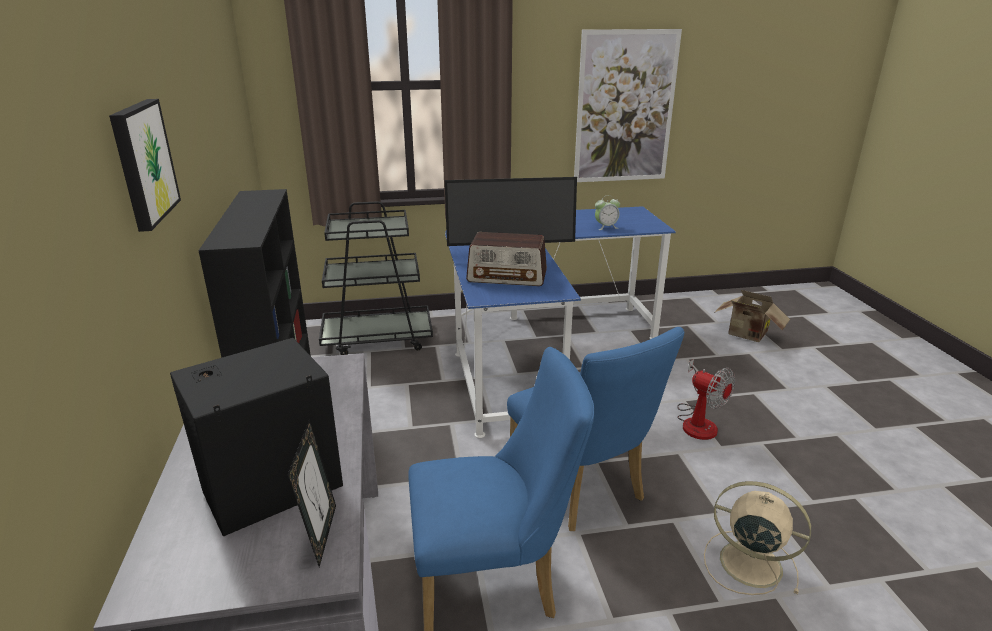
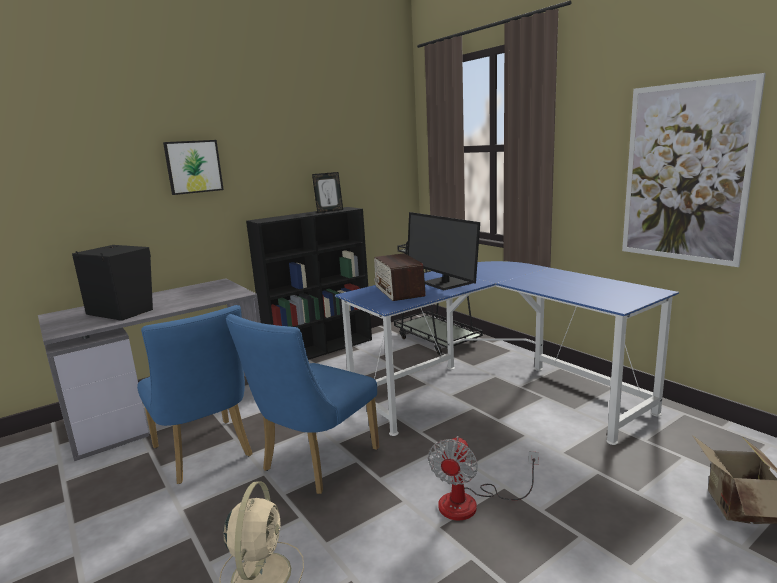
camera: 65 degrees right, 10 degrees down
(321, 535) = (83, 326): picture frame -> picture frame (329, 211)
(606, 227) = (572, 292): alarm clock -> none

